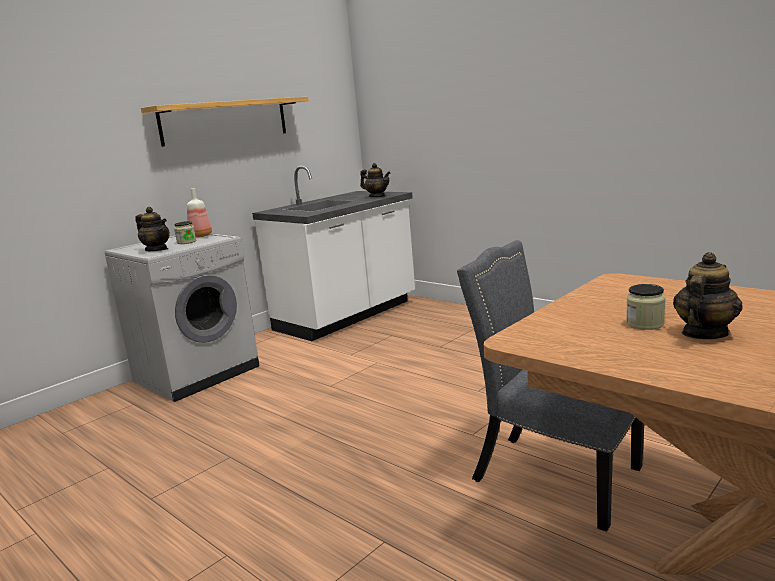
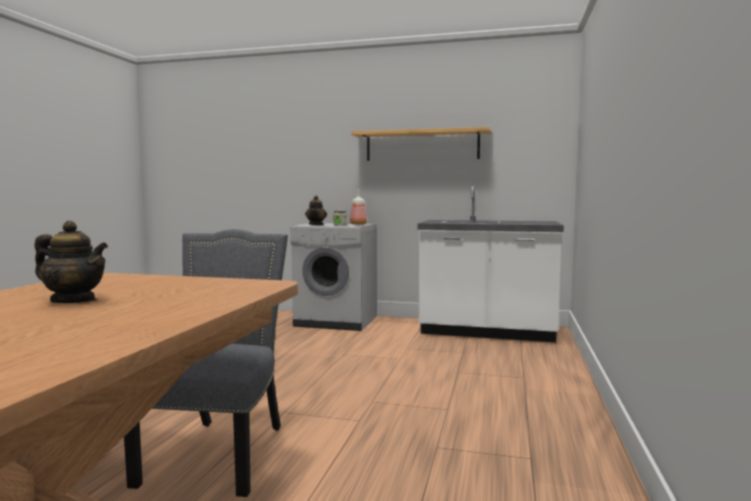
camera: 60 degrees right, 10 degrees down
(377, 197) = (525, 223): teapot -> none
(645, 324) = (115, 291): jar -> none

